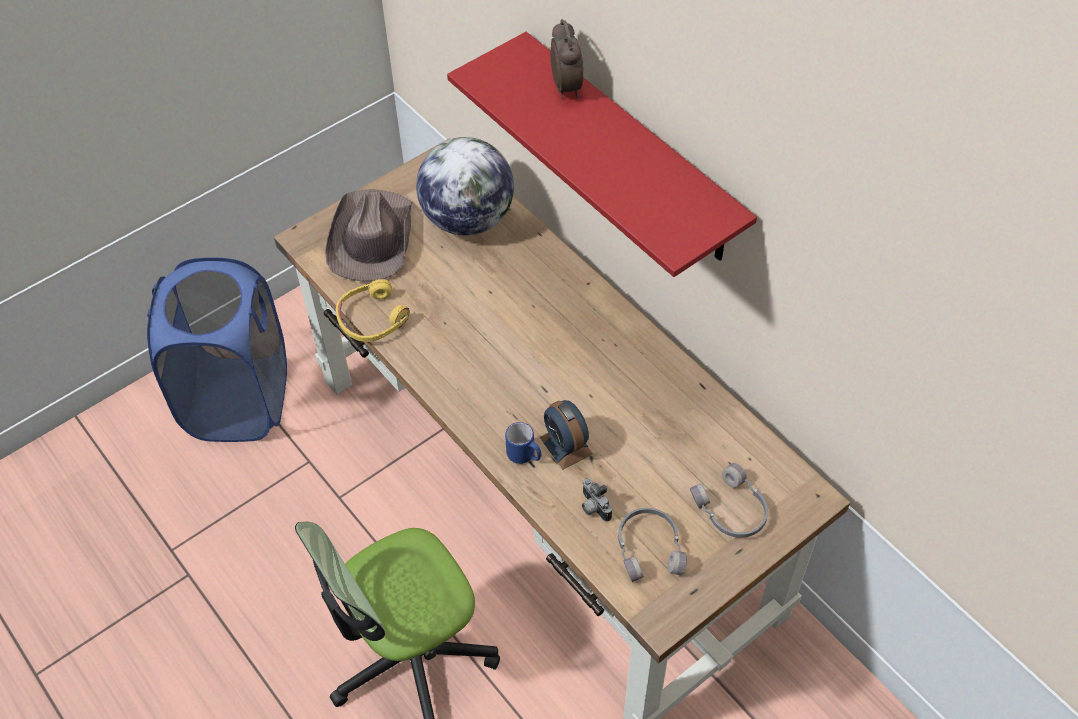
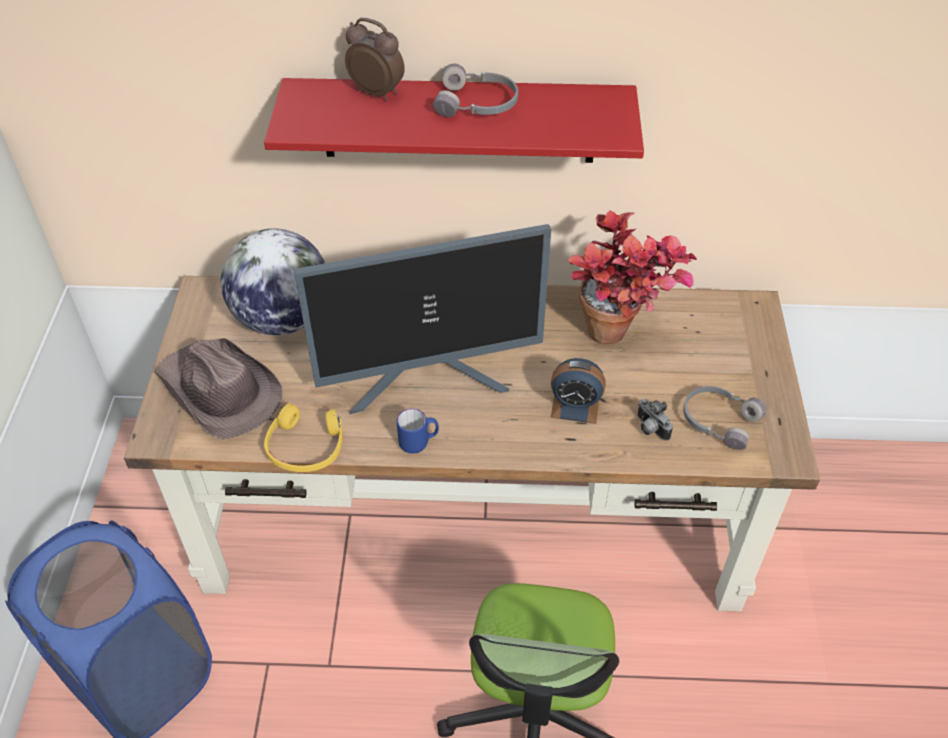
camera: 50 degrees left, 5 degrees down
(502, 339) = (429, 377): none -> monitor
(525, 456) = (559, 438): blue mug -> blue mug (419, 442)
(593, 507) = (650, 429): camera -> camera turned 45 degrees clockwise
(668, 427) = (619, 338): none -> potted plant
(730, 510) = (727, 354): grey headphones -> grey headphones (477, 104)

